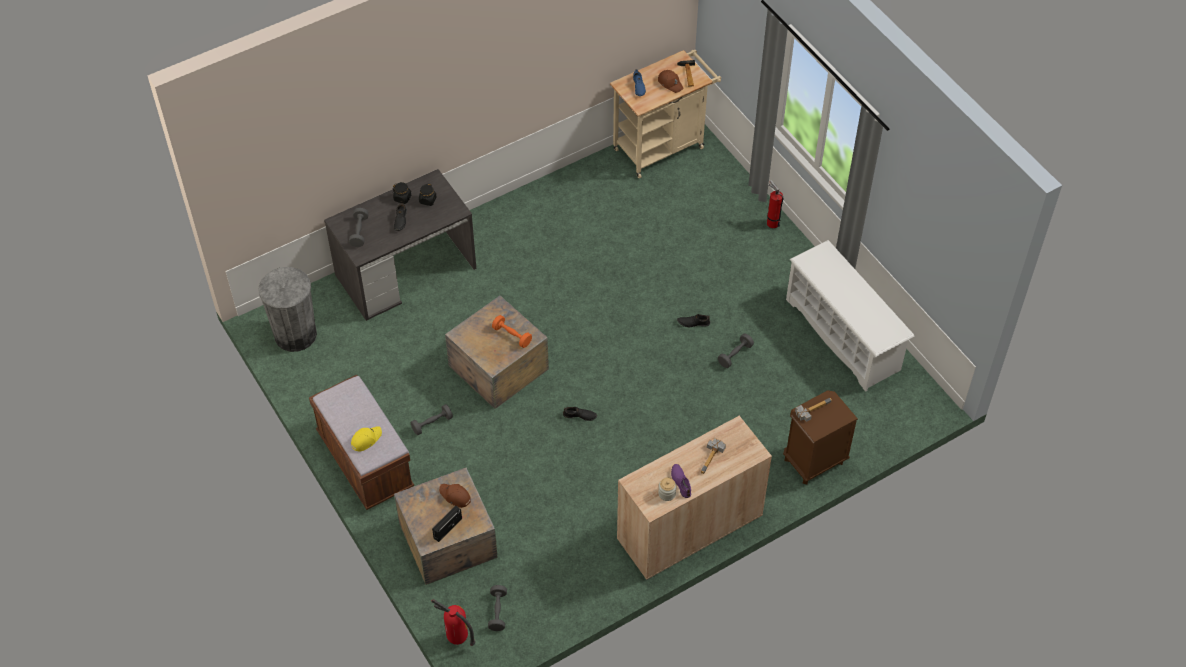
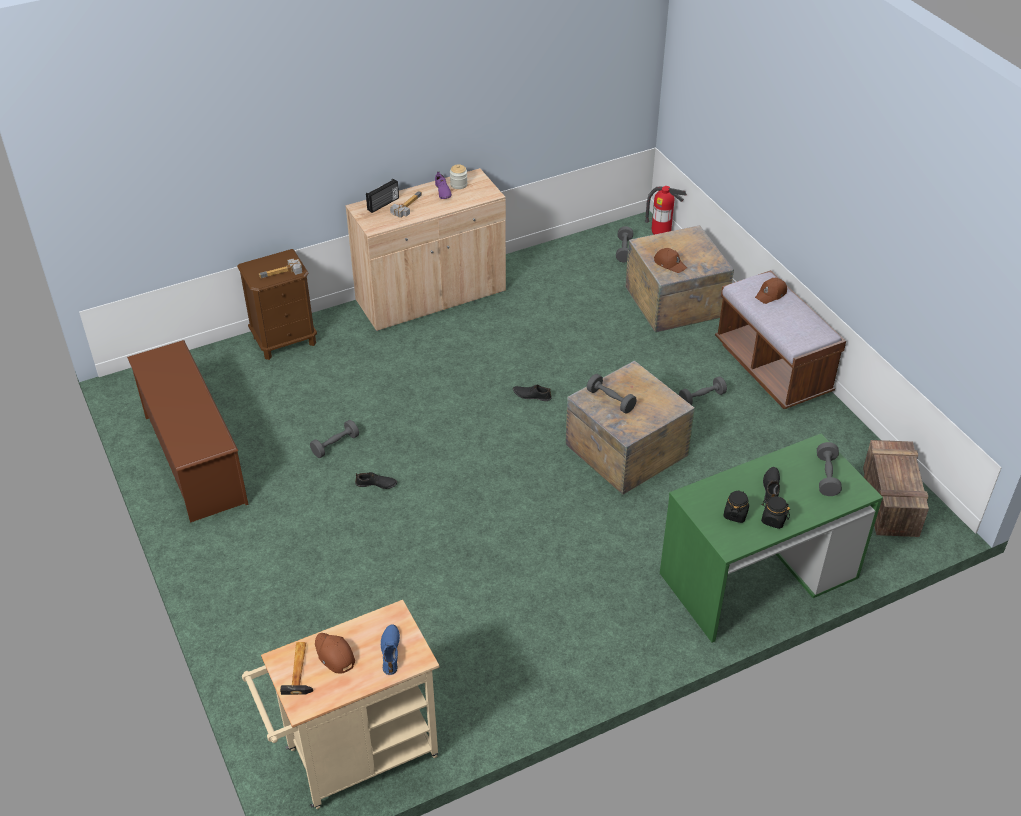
camera: 175 degrees left, 10 degrees down
(295, 334) = (890, 503): grey trash can -> crate
(366, 439) = (771, 294): yellow cap -> brown cap
(405, 271) = (759, 576): grey desk -> green desk
(447, 528) = (676, 242): radio -> radio (383, 204)
(512, 336) = (610, 400): orange dumbbell -> grey dumbbell
(771, 222) = (226, 611): fire extinguisher -> none
(843, 335) = (194, 458): white shoe rack -> brown shoe rack

